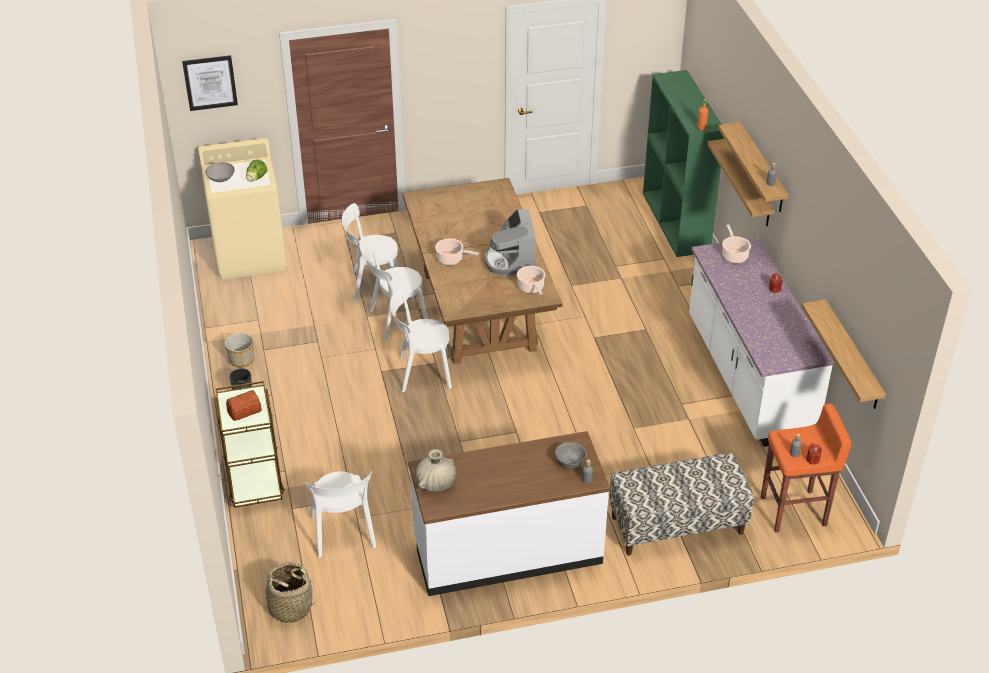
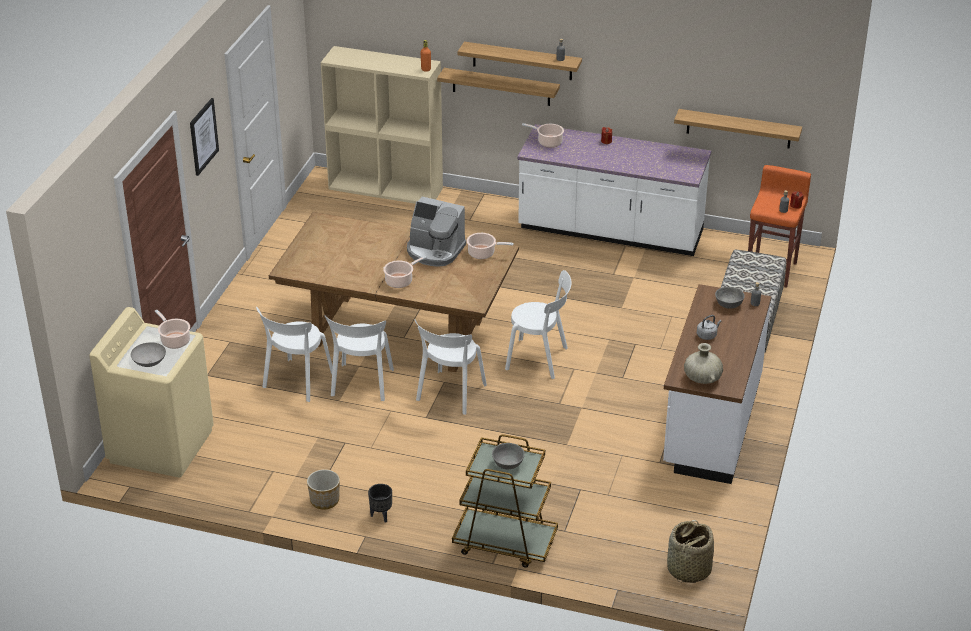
camera: 60 degrees left, 5 degrees down
(210, 82) = (82, 271): picture -> picture (203, 136)
(245, 410) = (508, 463): bread -> grey bowl
(256, 178) = (174, 340): lettuce -> cooking pot
(343, 534) = (622, 509): white chair -> white chair (540, 359)
(507, 464) = (707, 335): none -> grey kettle
(676, 222) = (386, 188): green bookcase -> beige bookcase

